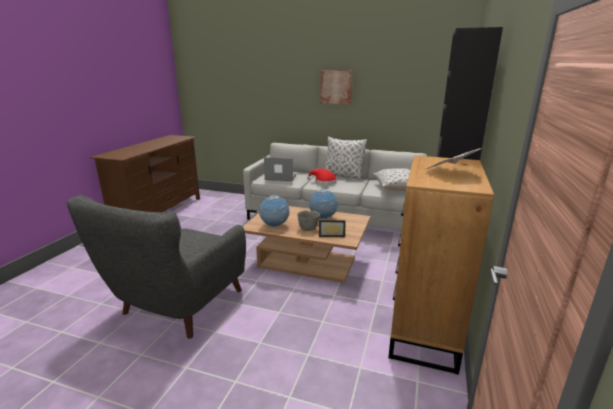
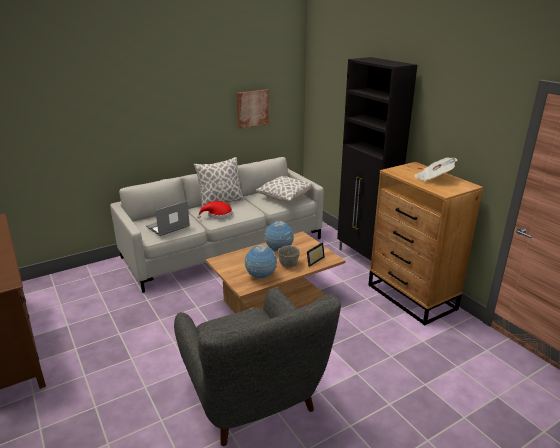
camera: 50 degrees left, 5 degrees up
(336, 87) = (183, 106): picture -> picture (252, 108)

